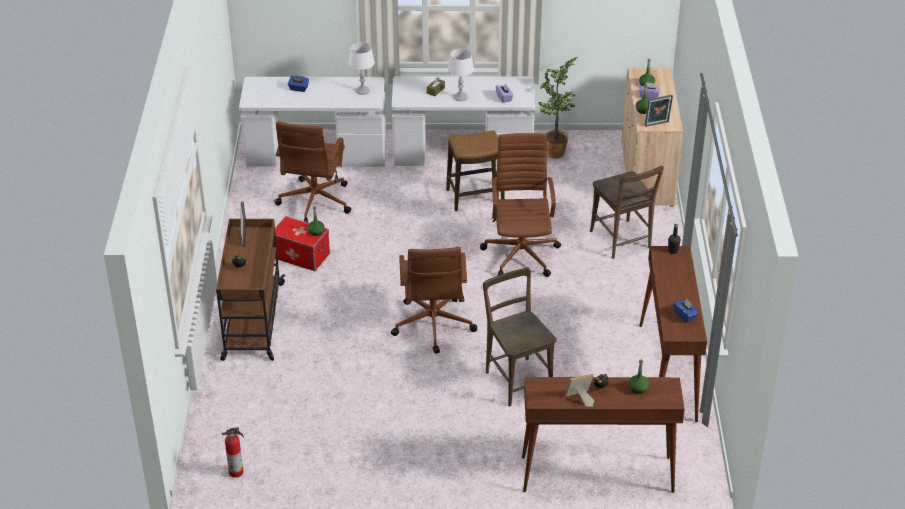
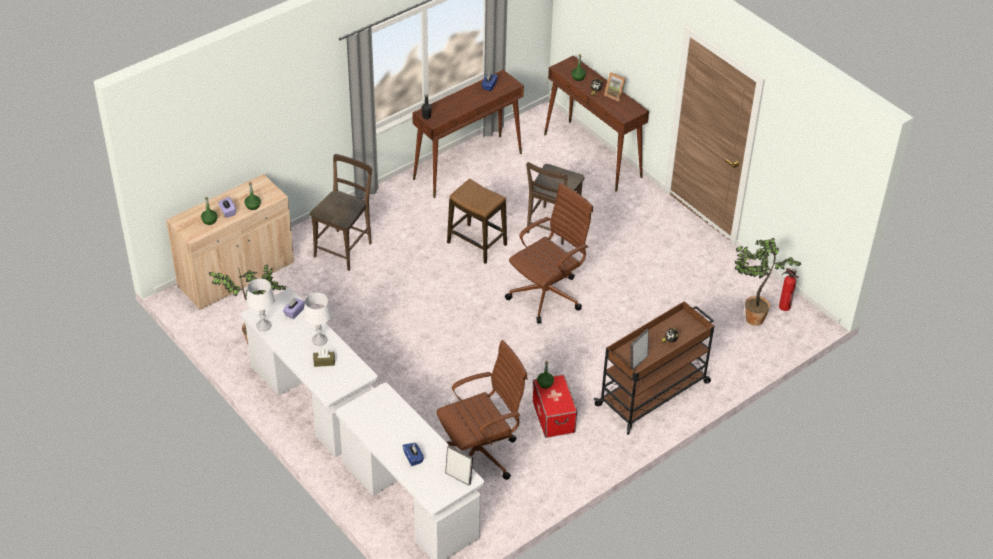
camera: 130 degrees left, 5 degrees up
(251, 438) = (751, 318): none -> potted plant
(362, 91) = (372, 410): white table lamp -> white table lamp (264, 325)
(475, 197) = (369, 358): stool -> stool (477, 244)
(521, 253) = (415, 293): brown office chair -> none
(657, 124) = (267, 190): picture frame -> picture frame (459, 477)

